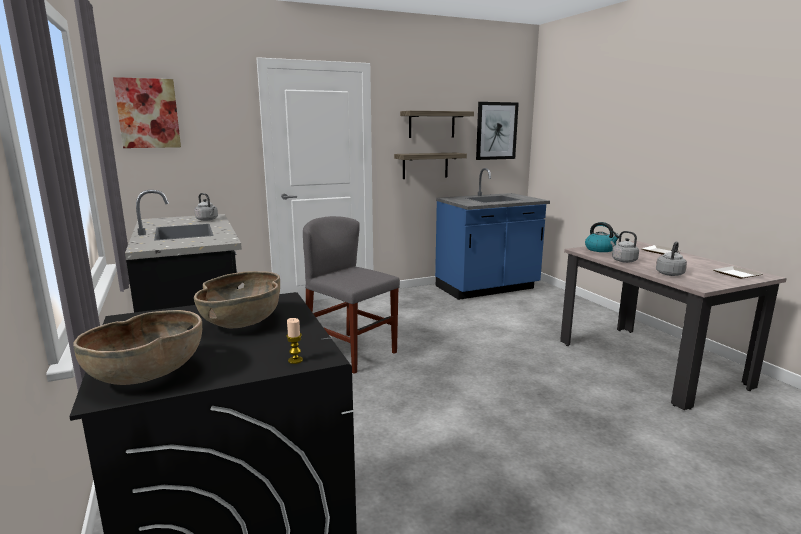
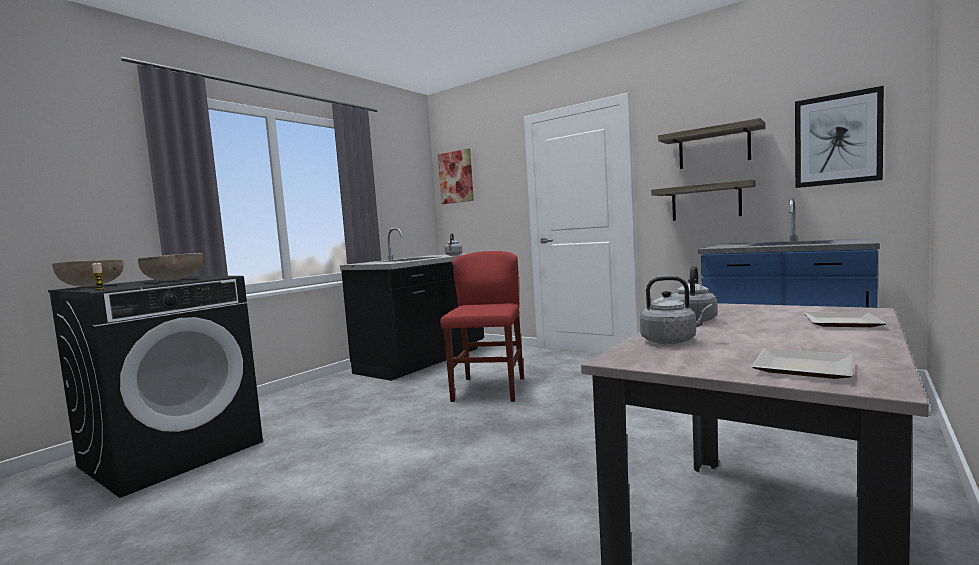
camera: 60 degrees right, 10 degrees down
(351, 352) = (489, 389): grey chair -> red chair
(600, 249) = (737, 308): kettle -> none

